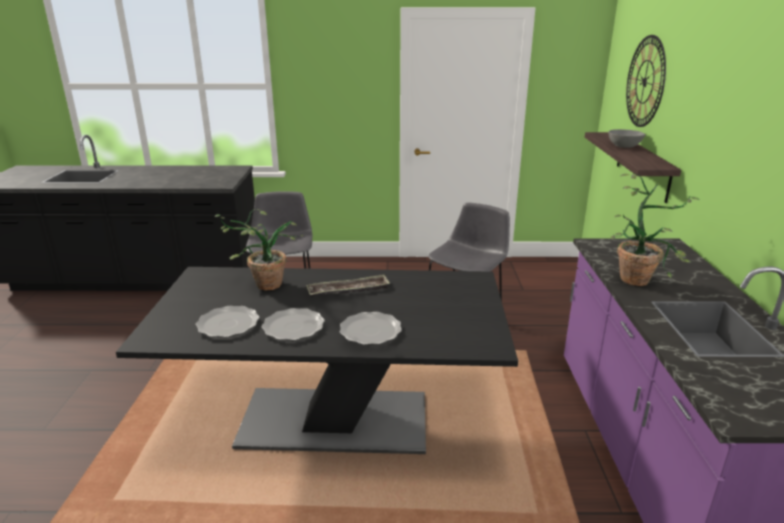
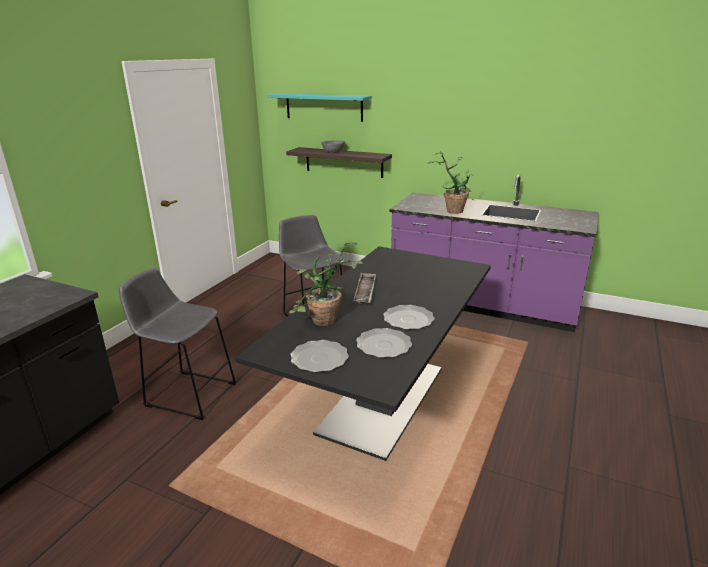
camera: 65 degrees left, 0 degrees up
(371, 331) = (433, 295): plate -> plate (319, 358)
(645, 82) = (323, 107): wall clock -> turquoise shelf

